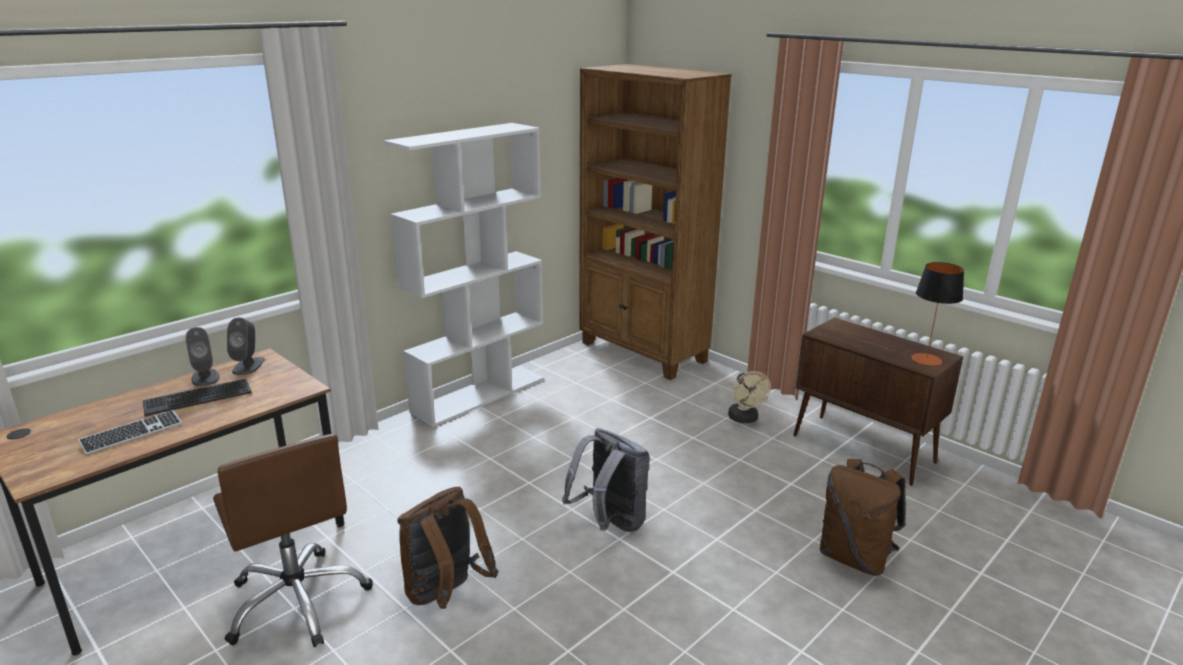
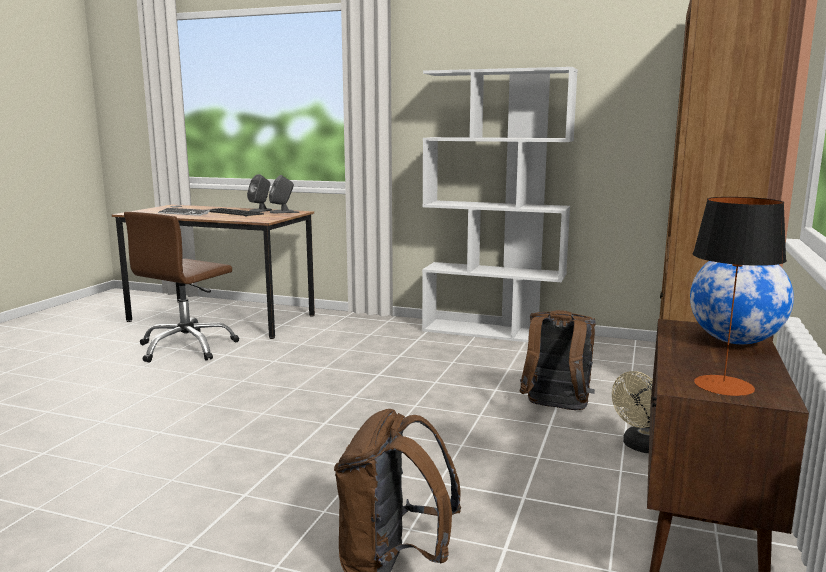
camera: 65 degrees right, 10 degrees down
(445, 595) = (210, 381): brown backpack -> brown backpack (555, 409)
(609, 523) = (345, 414): grey backpack -> none
(857, 332) = (734, 342): none -> globe

